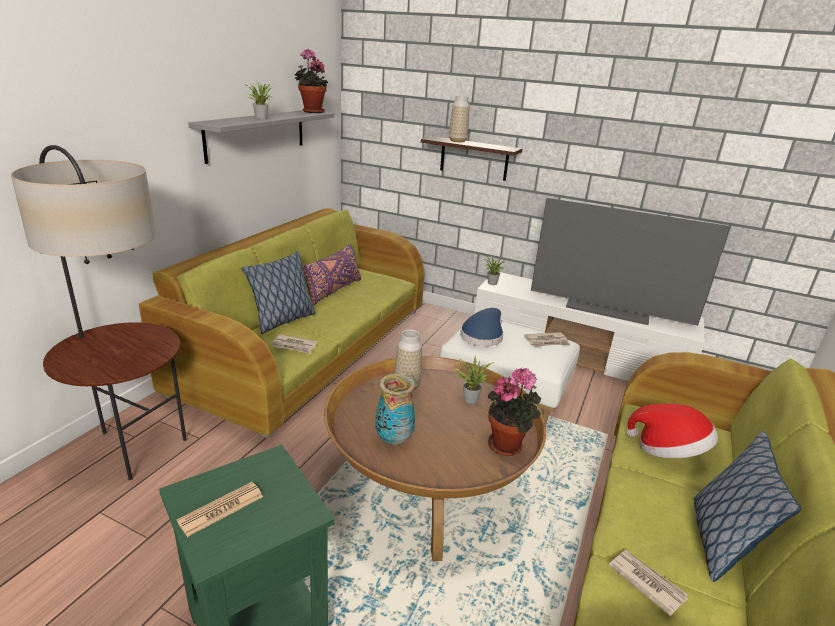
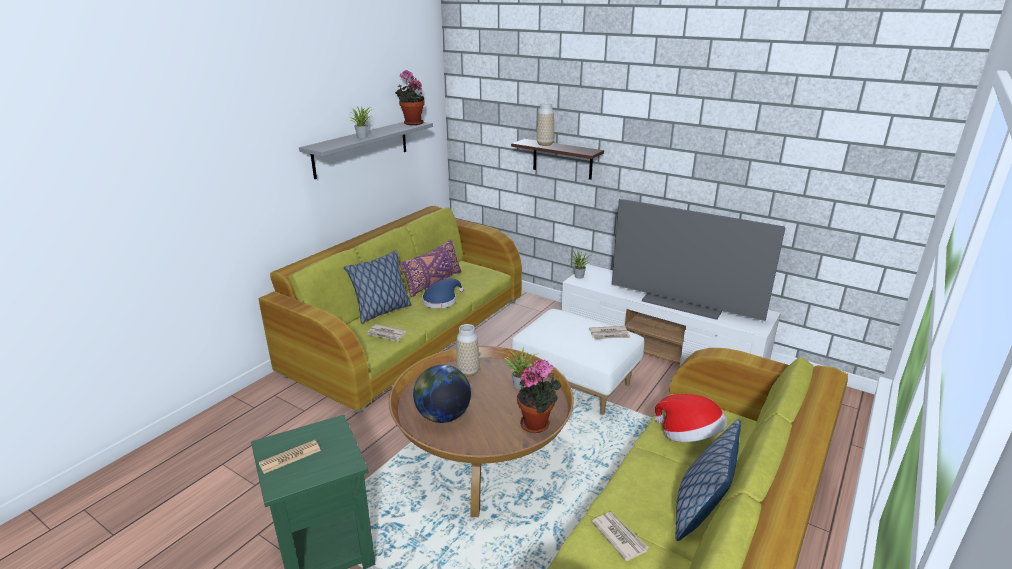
camera: 10 degrees right, 0 degrees up
(134, 447) = (253, 415): floor lamp -> none
(393, 440) = (443, 416): vase -> globe
(483, 335) = (551, 328): blue hat -> blue hat (441, 300)

